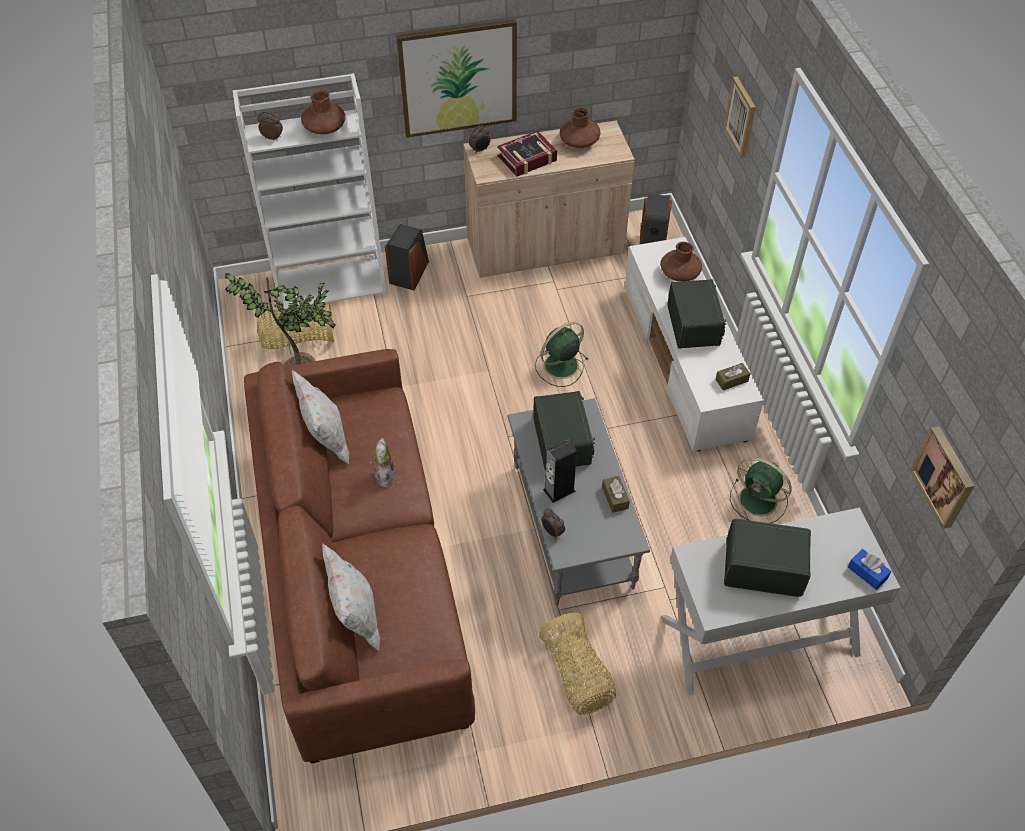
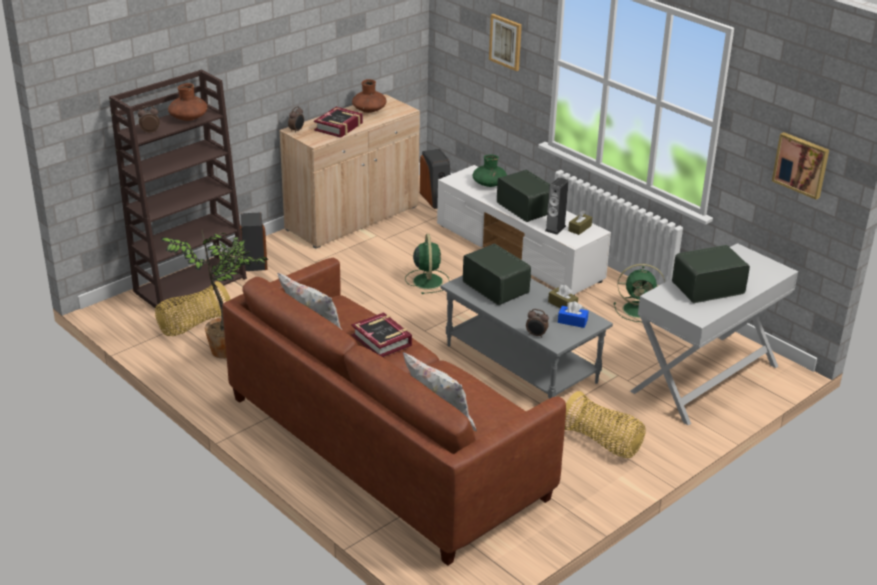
camera: 30 degrees left, 20 degrees down
(331, 283) = (191, 284): white bookcase -> brown bookcase
(383, 475) = (382, 340): plush toy -> book
(458, 78) = (274, 68): picture -> none
(559, 366) = (427, 280): green fan -> green fan turned 150 degrees clockwise
(559, 490) = (519, 312): speaker -> speaker (555, 228)
(679, 273) = (489, 184): brown vase -> green vase
(867, 573) = (772, 270): blue tissue box -> blue tissue box (572, 321)

